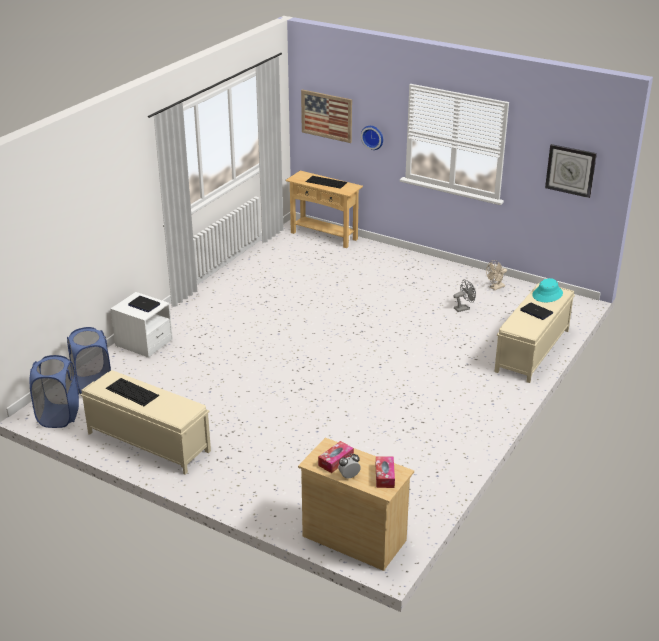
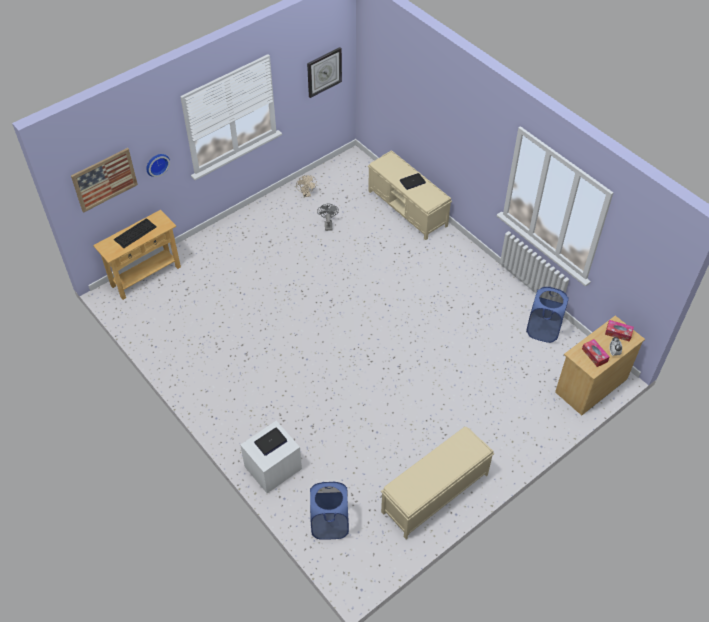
camera: 70 degrees left, 20 degrees up
(58, 416) = (369, 560): blue laundry basket -> blue laundry basket (543, 330)
(131, 392) = (426, 477): keyboard -> none
(547, 294) = (390, 166): turquoise hat -> none

